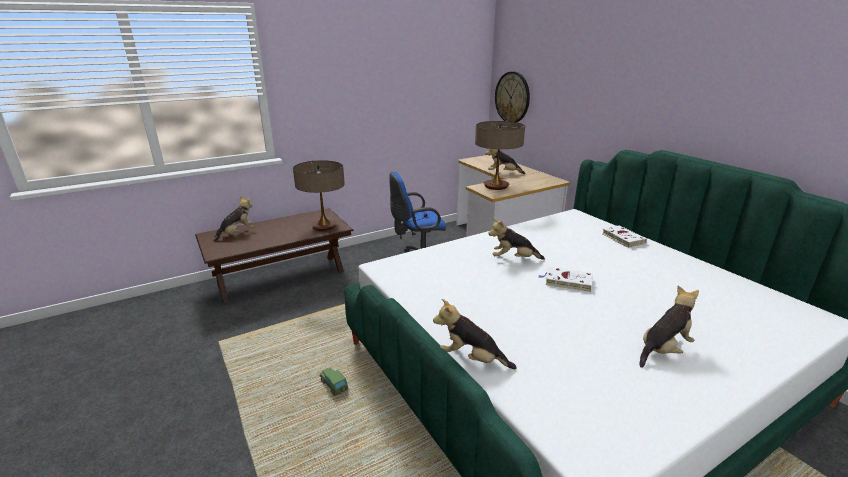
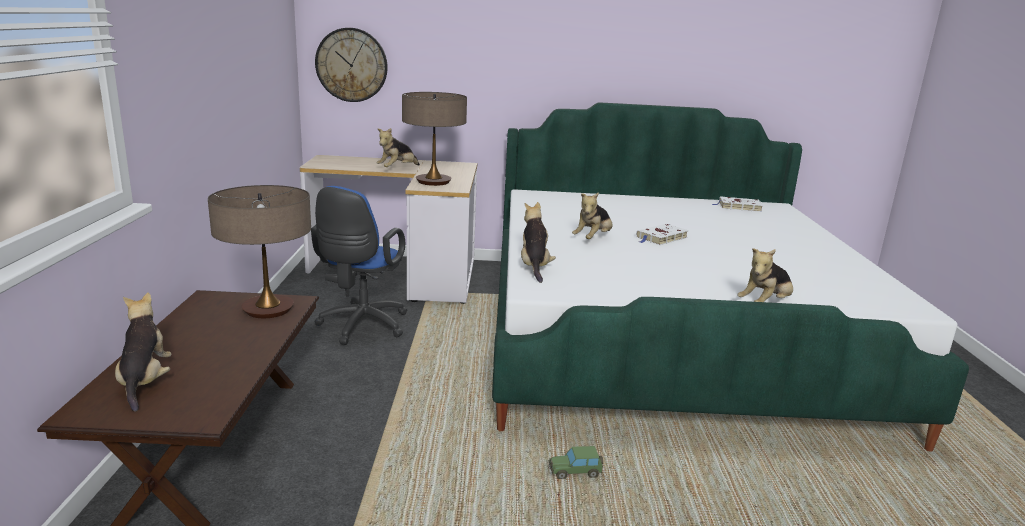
camera: 60 degrees left, 5 degrees down
(621, 238) = (602, 199): white book -> white book (738, 207)
(663, 350) = (789, 249): plush toy -> plush toy (534, 267)

